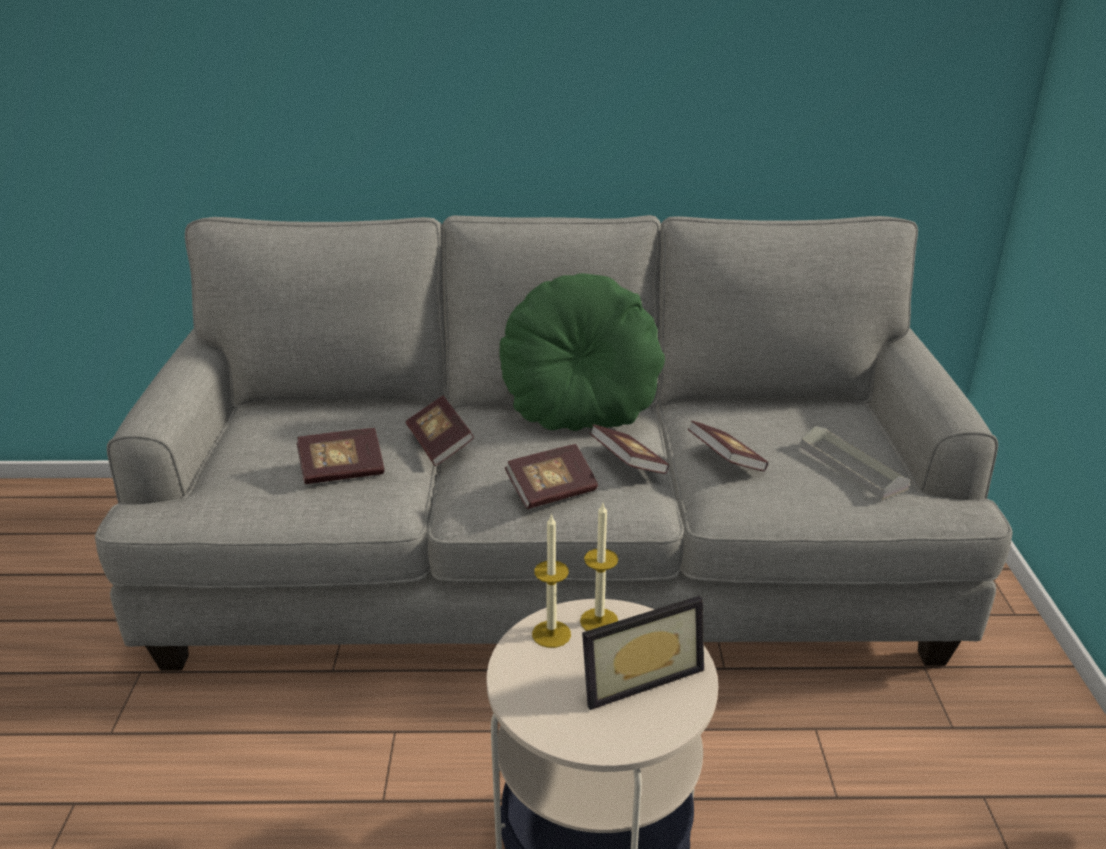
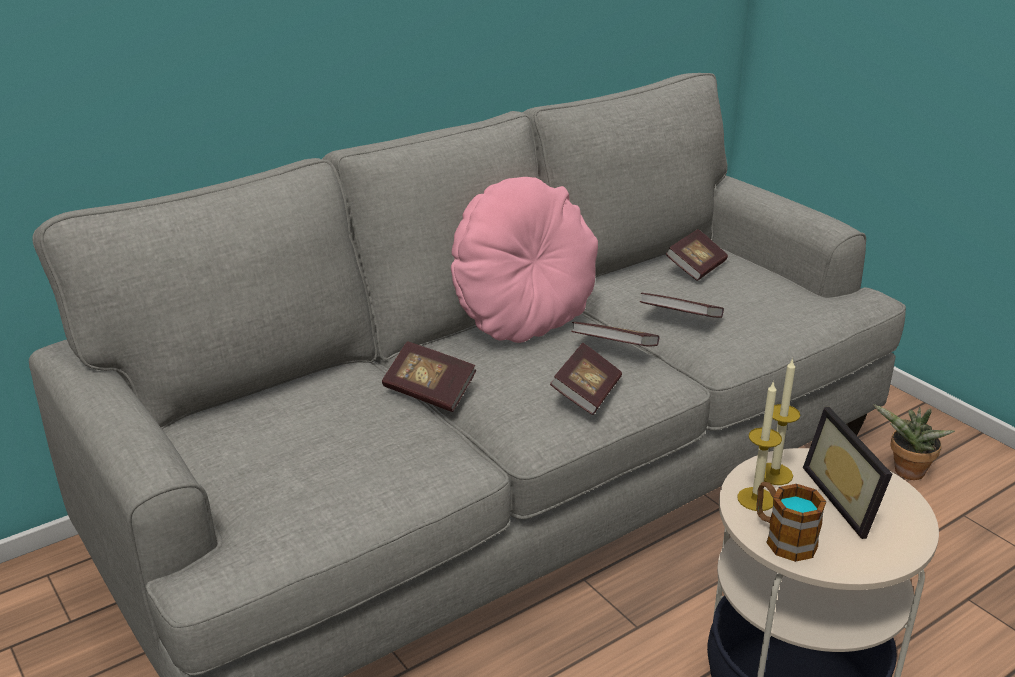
camera: 35 degrees left, 0 degrees up
(342, 471) = (373, 449): book -> book (696, 268)
(526, 676) = (782, 538): none -> mug
(580, 418) = (525, 325): green pillow -> pink pillow
(636, 674) = (850, 499): picture frame -> picture frame turned 135 degrees clockwise
(852, 467) = (770, 293): grey tray -> none
(962, 725) = (906, 473): none -> potted plant

